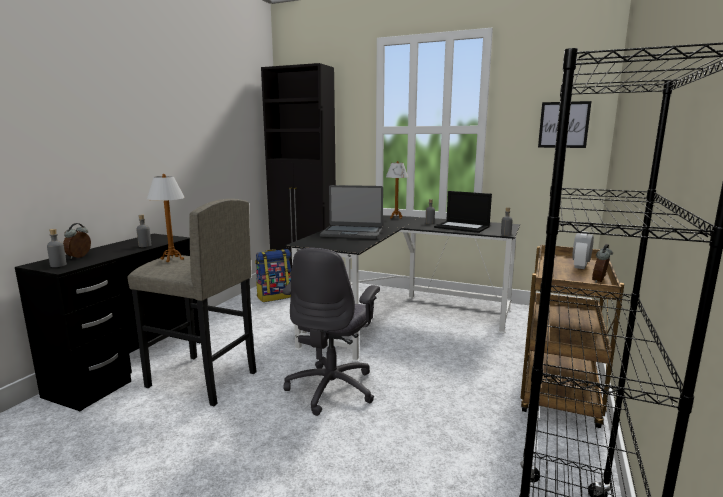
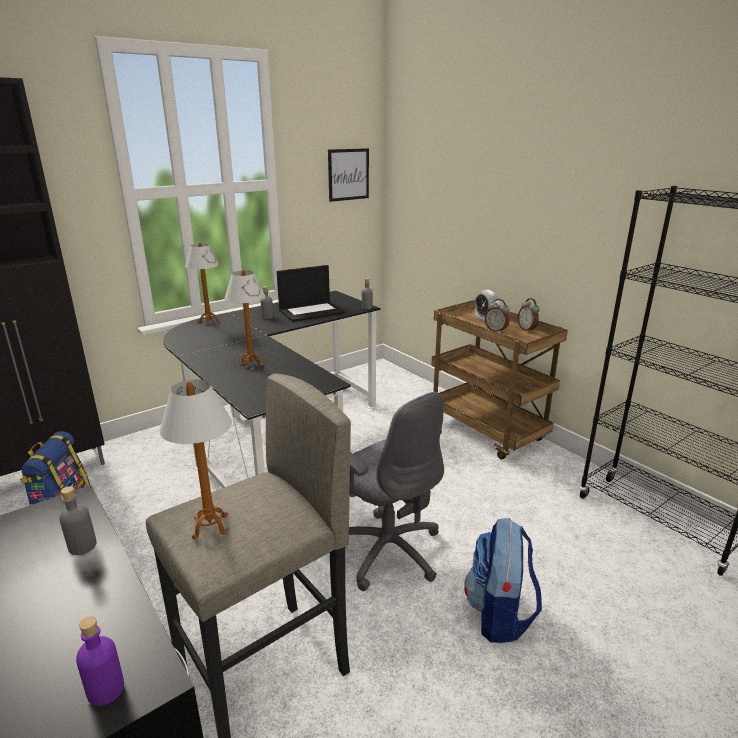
camera: 60 degrees left, 10 degrees up
(58, 265) = (106, 690): grey bottle -> purple bottle
(80, 257) = (63, 651): alarm clock -> alarm clock (496, 330)
(302, 457) = (499, 614): none -> backpack
(352, 233) = (251, 364): laptop -> table lamp

